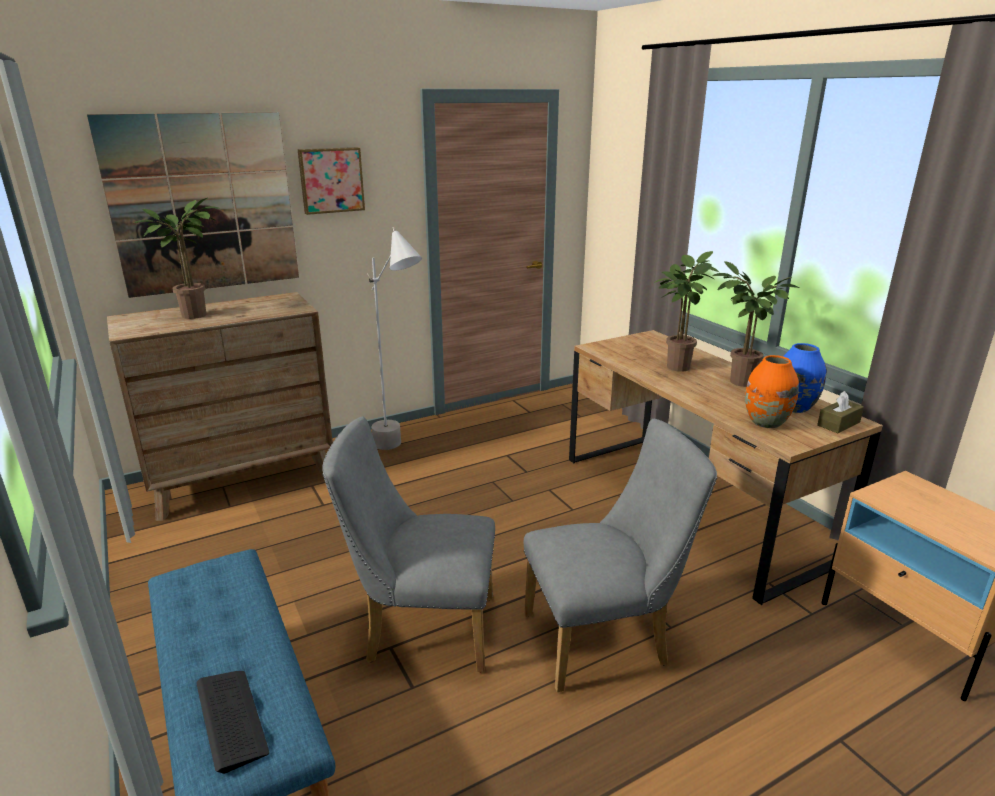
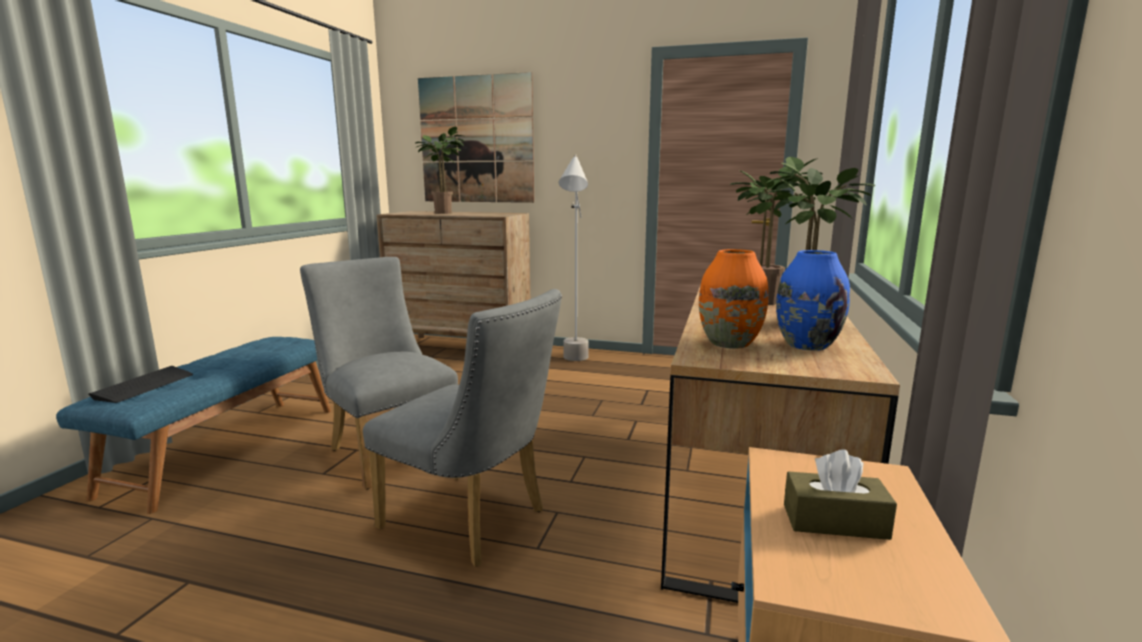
camera: 45 degrees right, 10 degrees down
(331, 180) = (567, 126): picture -> none
(838, 424) = (826, 366): brown tissue box -> brown tissue box (834, 521)

